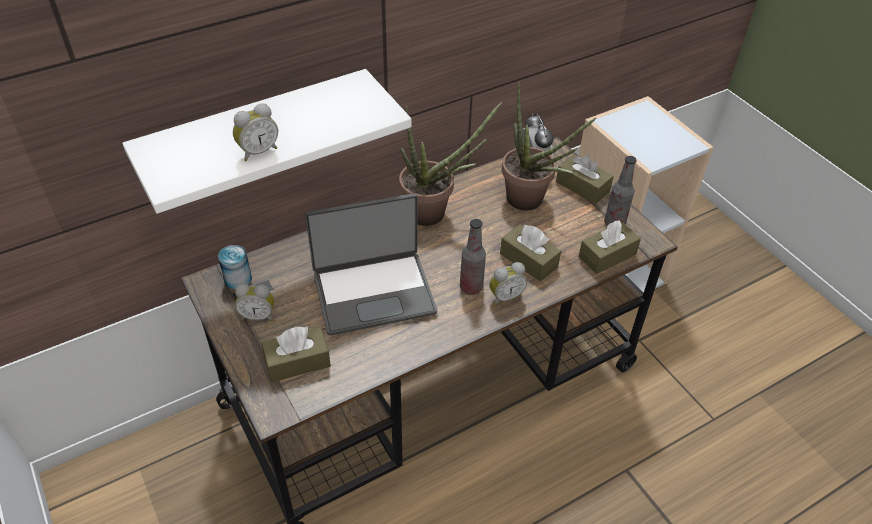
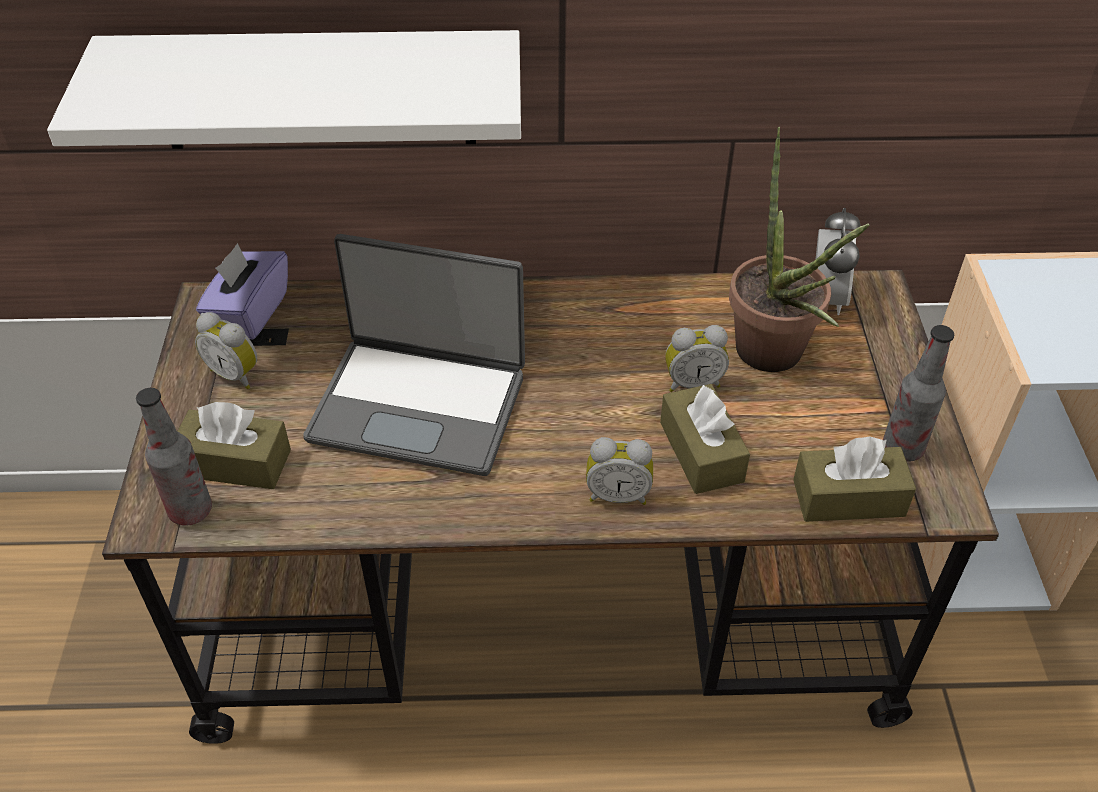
camera: 30 degrees right, 0 degrees up
(238, 279) = (249, 312): can -> purple tissue box
(258, 151) = (249, 101): alarm clock -> alarm clock (692, 382)
(435, 214) = (602, 321): potted plant -> none
(471, 287) = (573, 457): bottle -> bottle (190, 511)
(582, 187) = (887, 366): brown tissue box -> none

